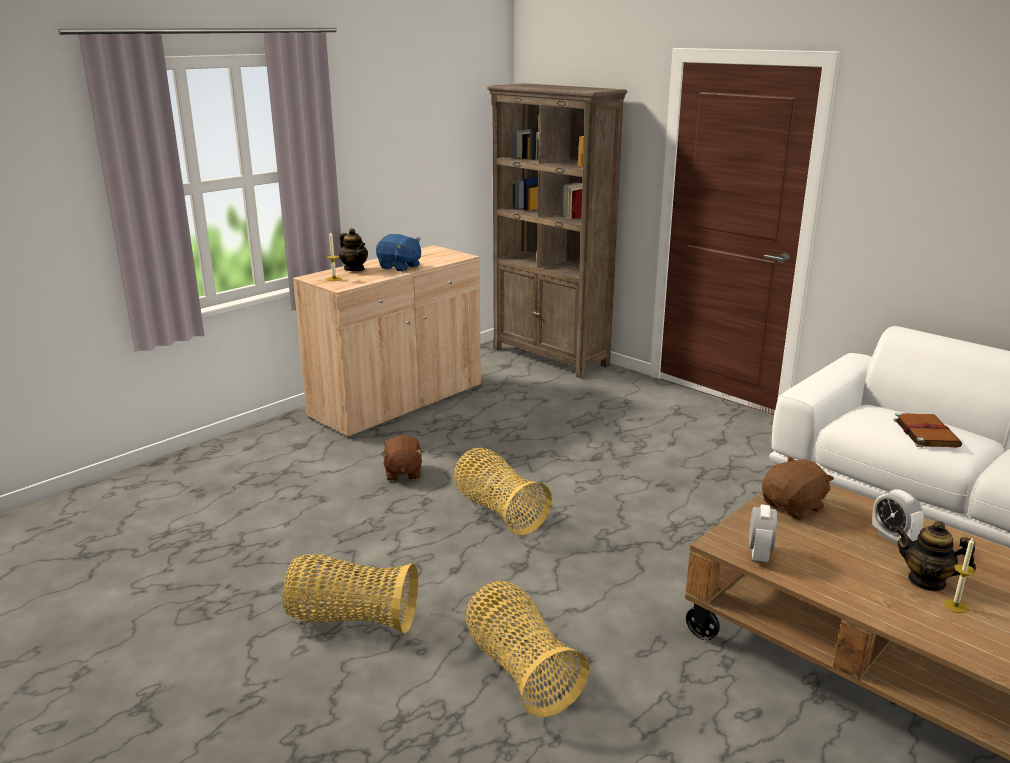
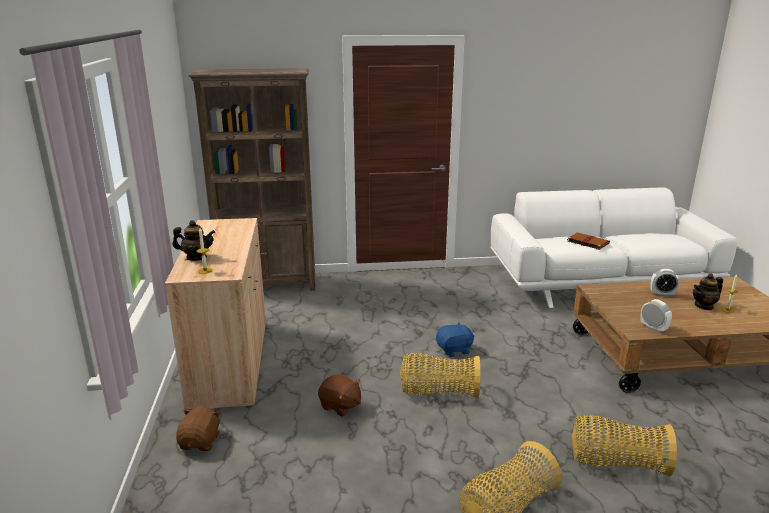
camera: 50 degrees left, 0 degrees up
(399, 267) = (227, 244): blue plush toy -> blue plush toy (454, 350)
(793, 507) = (615, 300): brown plush toy -> brown plush toy (201, 442)

